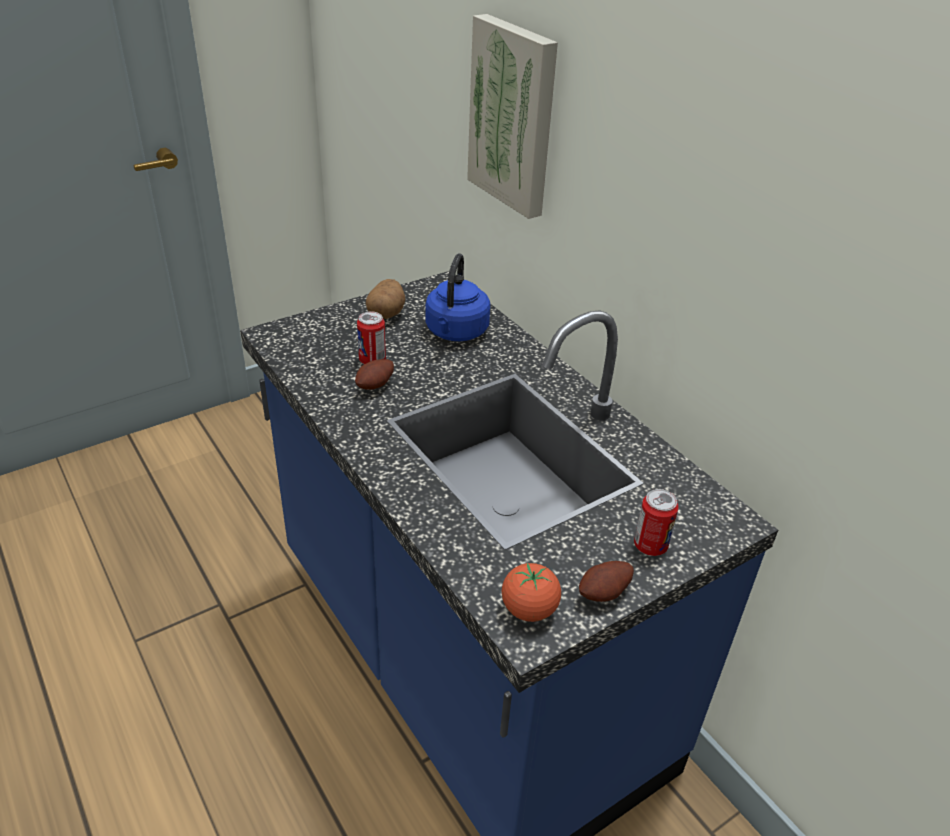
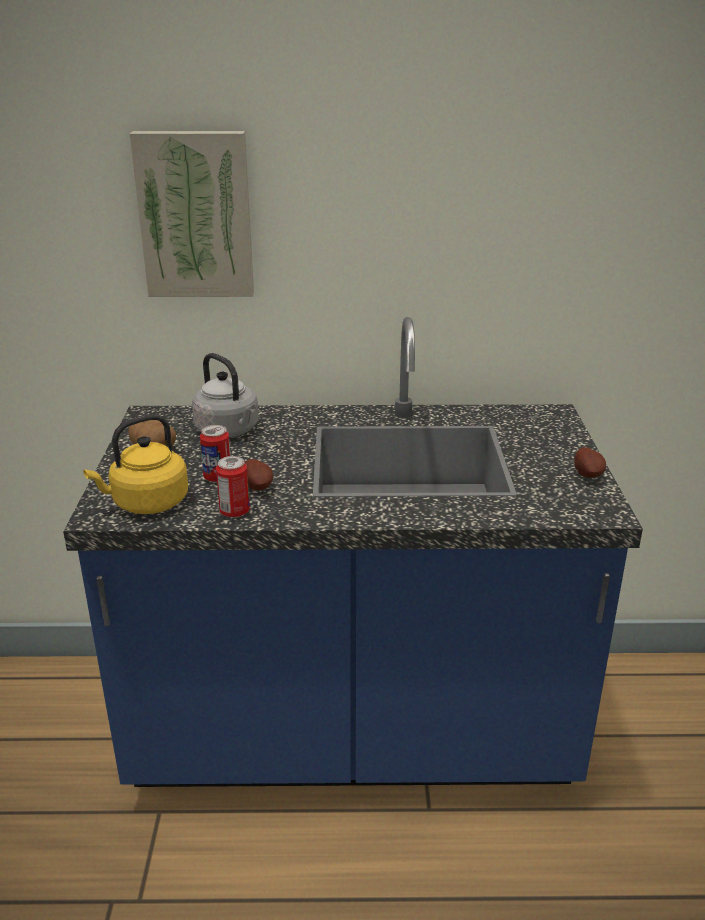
camera: 55 degrees left, 10 degrees down
(304, 346) = (146, 503): none -> yellow kettle
(456, 333) = (229, 431): blue kettle -> grey kettle
(529, 609) = (584, 505): tomato -> none
(650, 546) = (556, 445): can -> can (234, 512)

